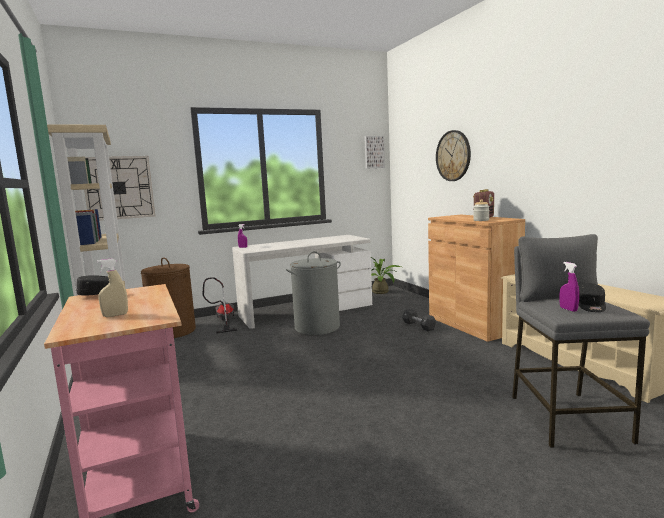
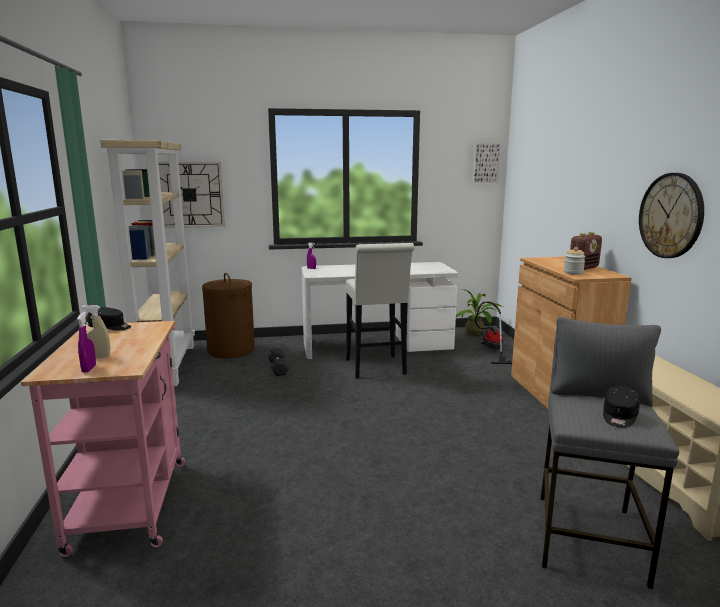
camera: 15 degrees right, 5 degrees up
(223, 321) = (285, 346): vacuum cleaner -> vacuum cleaner (491, 350)
(317, 327) = (376, 369): grey laundry basket -> white stool
(419, 326) = (491, 385): black dumbbell -> black dumbbell (278, 368)
(453, 156) = (568, 181): wall clock -> wall clock (671, 215)
(568, 309) = (587, 416): purple spray bottle -> purple spray bottle (89, 369)

